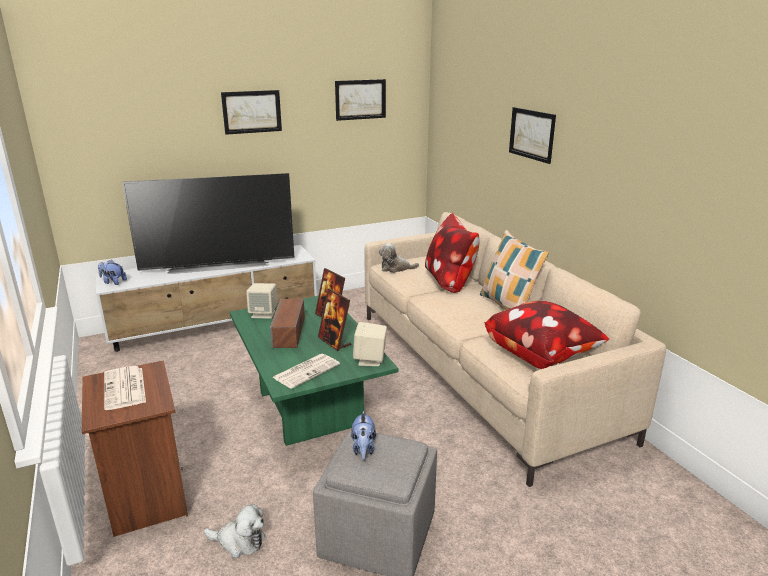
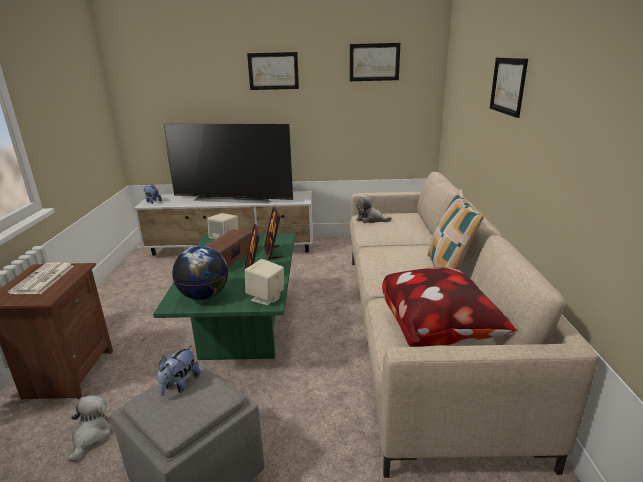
camera: 25 degrees right, 0 degrees up
(239, 541) = (91, 436): plush toy -> plush toy turned 120 degrees counterclockwise
(306, 371) = (204, 296): newspaper -> globe
(450, 281) = (411, 238): pillow -> none

